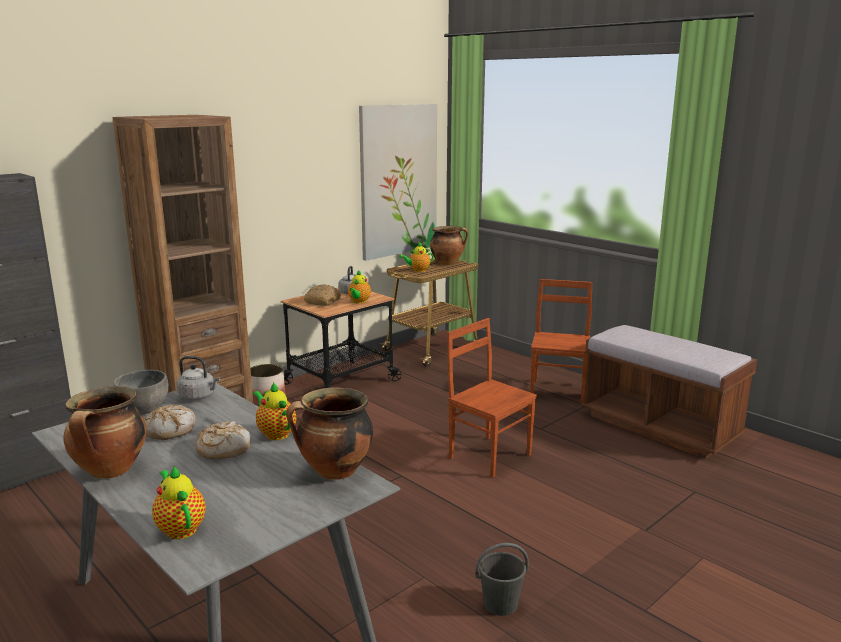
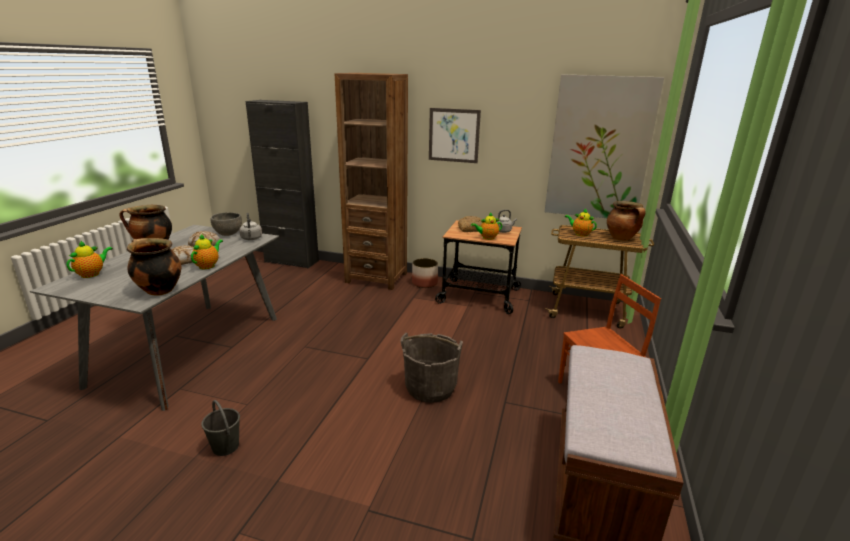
camera: 60 degrees right, 5 degrees up
(259, 190) = (454, 135): none -> picture
(489, 455) = (430, 387): brown chair -> grey bucket

